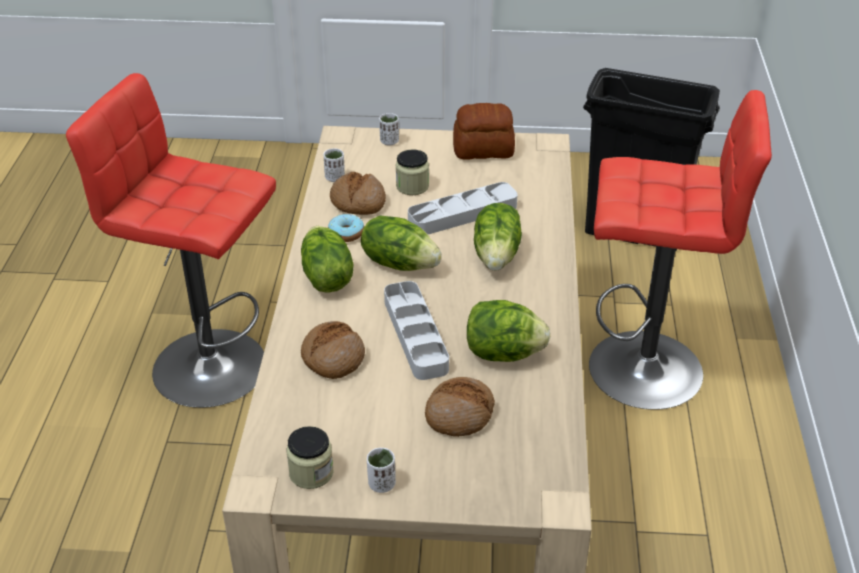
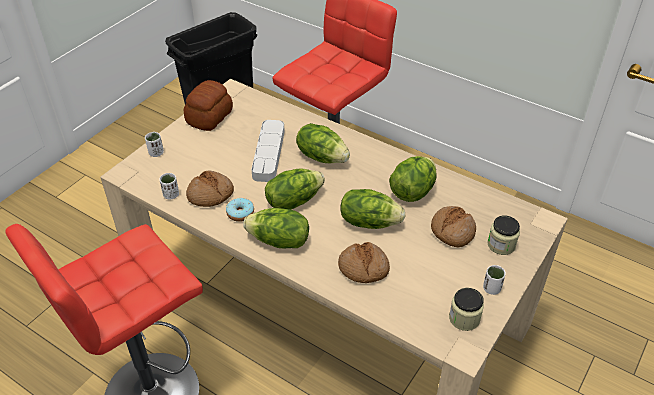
camera: 60 degrees left, 5 degrees up
(412, 186) = (218, 163): jar -> jar (501, 245)
(415, 335) = (369, 221): grey tray -> lettuce

